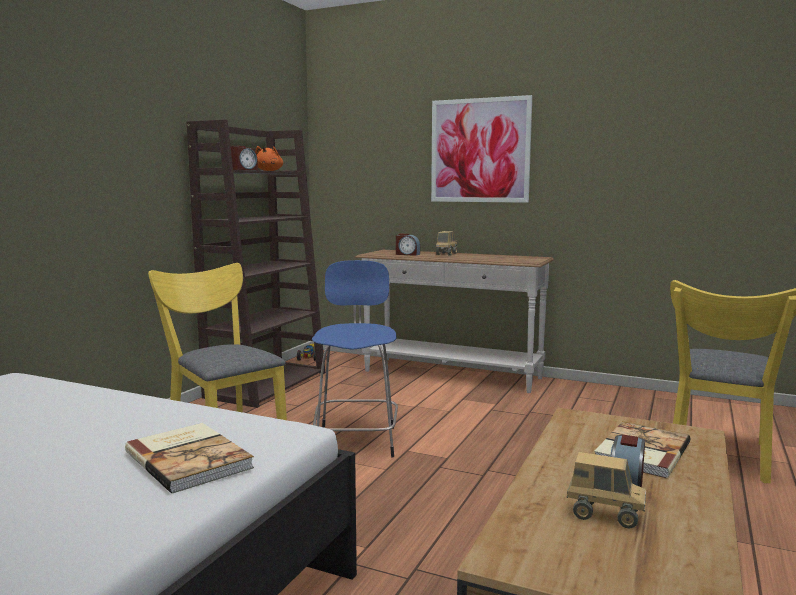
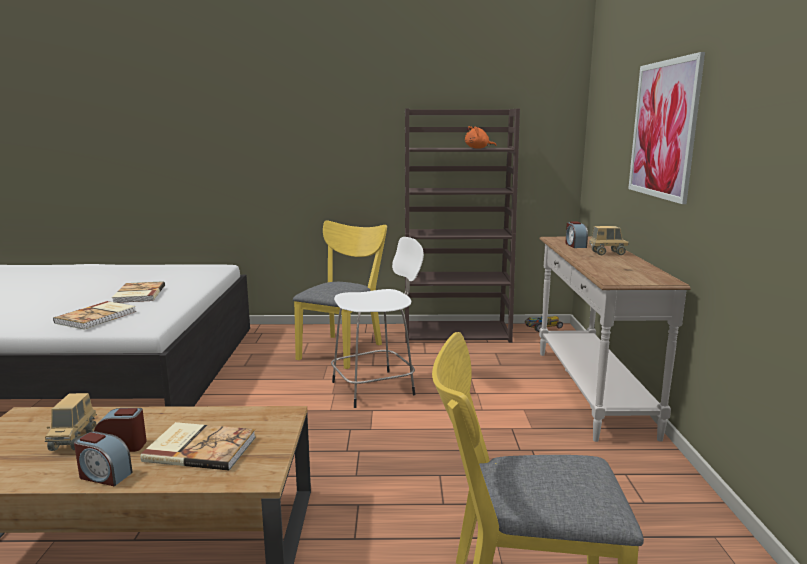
camera: 65 degrees right, 5 degrees up
(87, 430) = (138, 294): none -> book
(243, 170) = (438, 148): alarm clock -> alarm clock (104, 475)
(356, 440) = (376, 388): blue stool -> white stool

